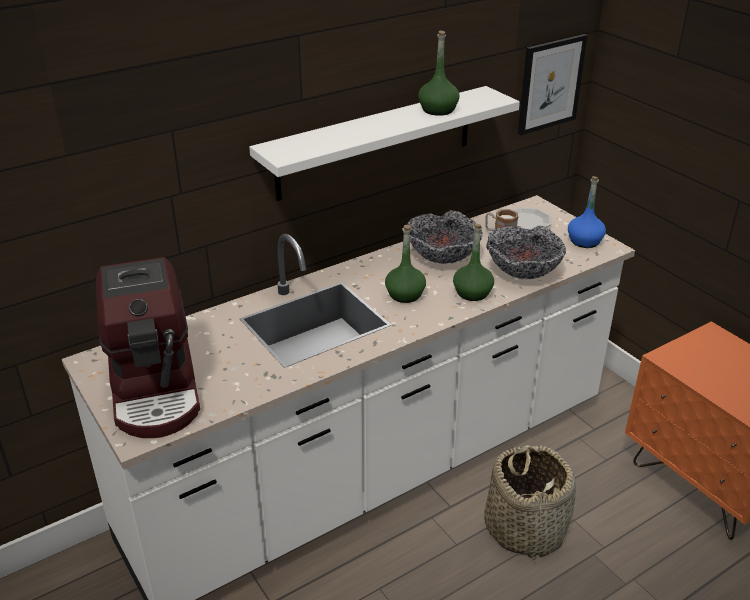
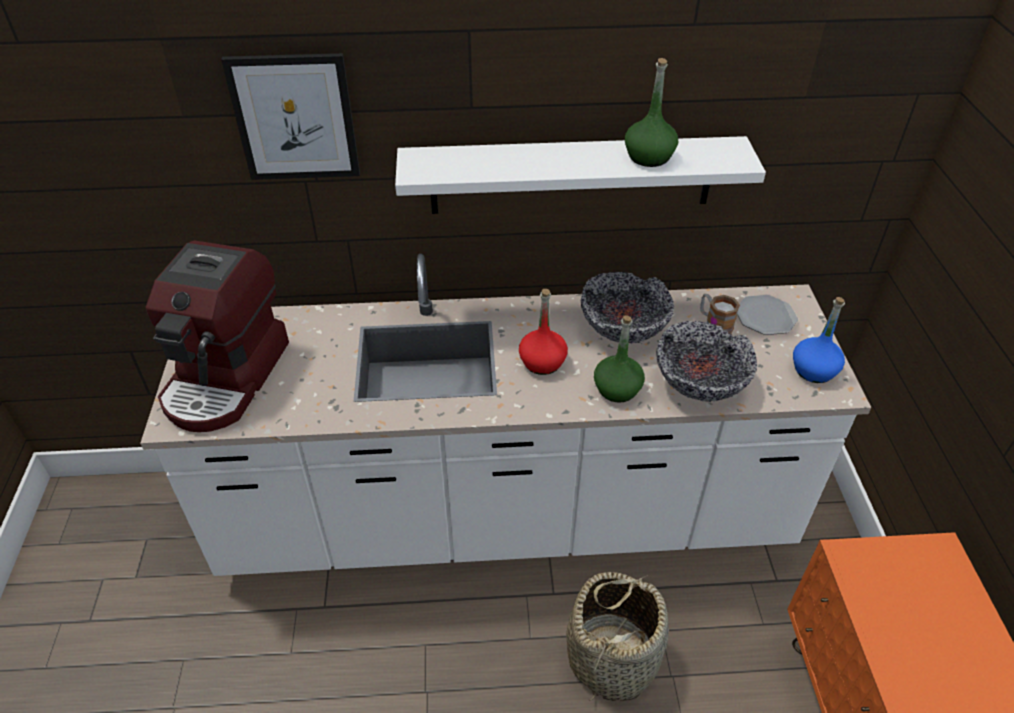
camera: 30 degrees right, 10 degrees up
(405, 294) = (542, 362): green bottle -> red bottle
(550, 84) = (857, 152): picture -> picture (295, 118)

